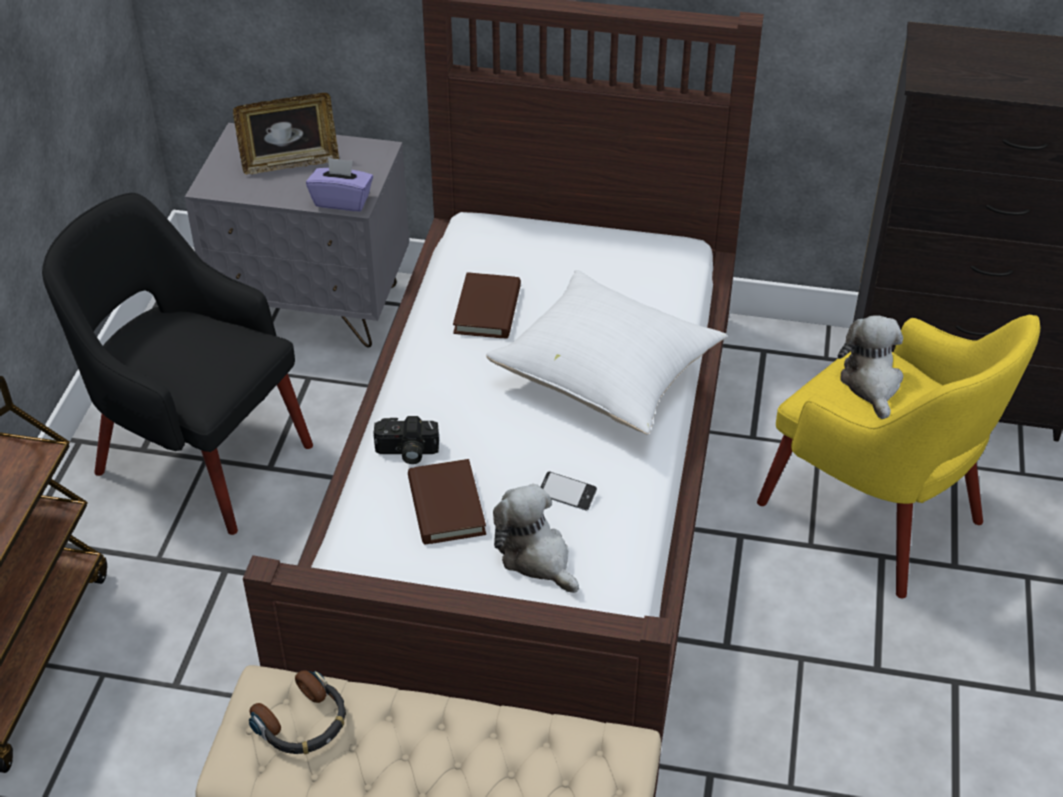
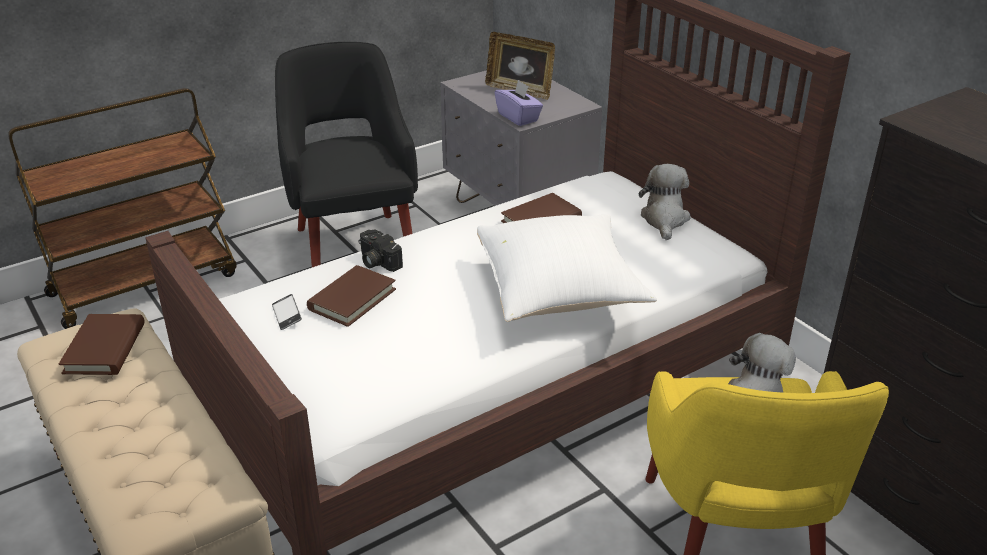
camera: 45 degrees right, 10 degrees down
(303, 723) = (105, 348): headphones -> brown book
(536, 556) = (355, 356): plush toy -> plush toy (664, 219)
(567, 494) = (428, 336): phone -> phone (287, 315)

